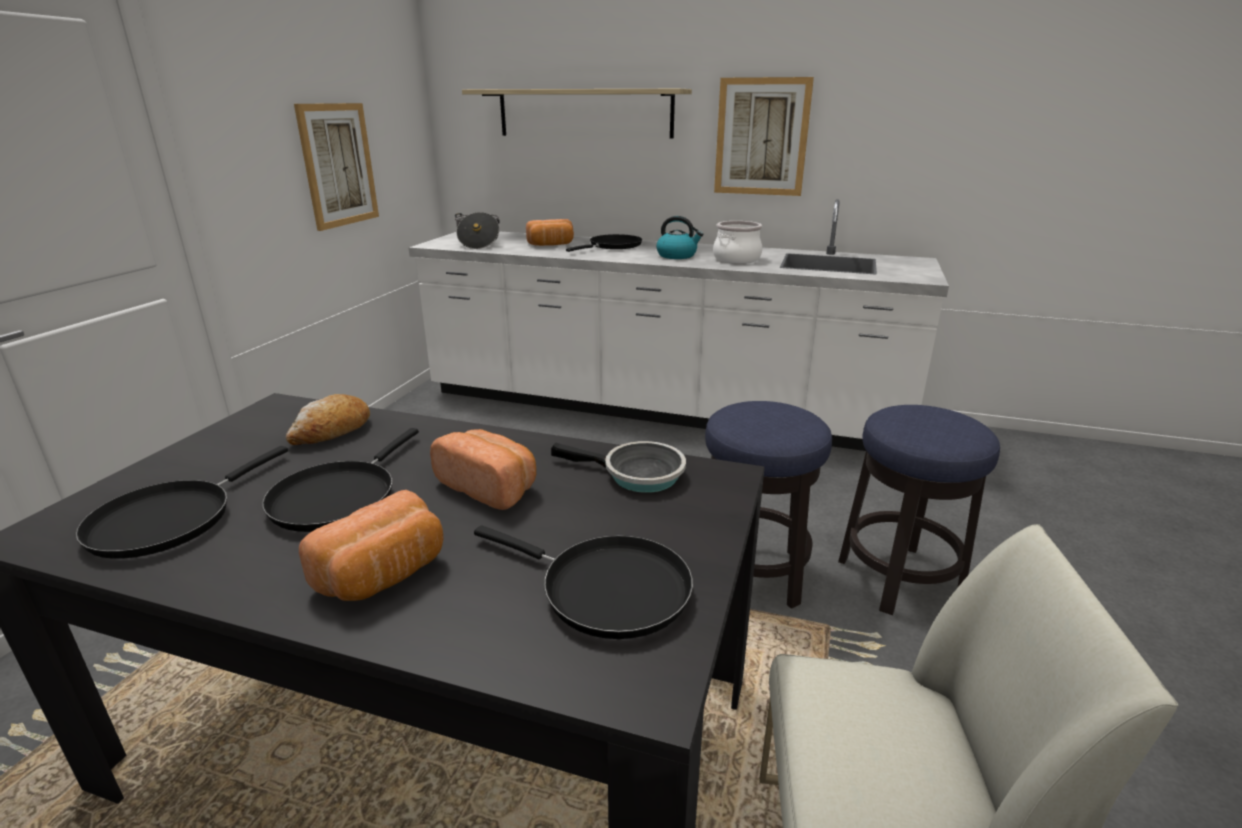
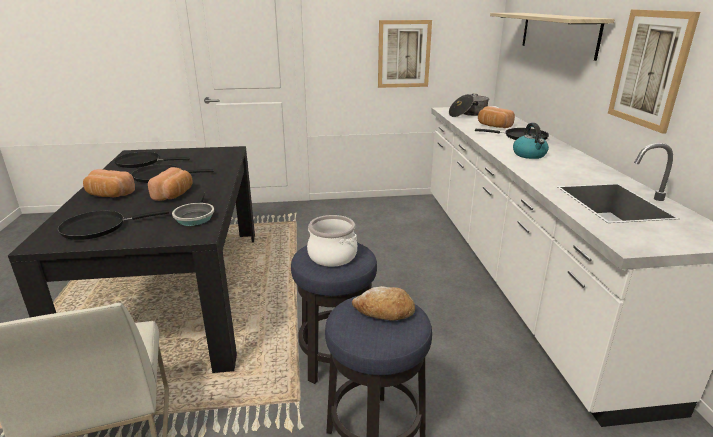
camera: 65 degrees right, 0 degrees up
(332, 432) = (213, 162): bread -> bread (384, 312)
(606, 589) = (99, 228): black frying pan -> black frying pan turned 60 degrees clockwise
(737, 259) = (555, 171): cooking pot -> cooking pot (332, 256)

